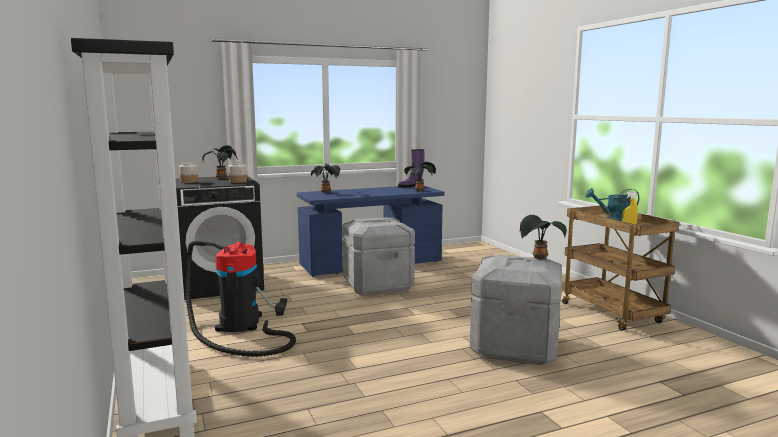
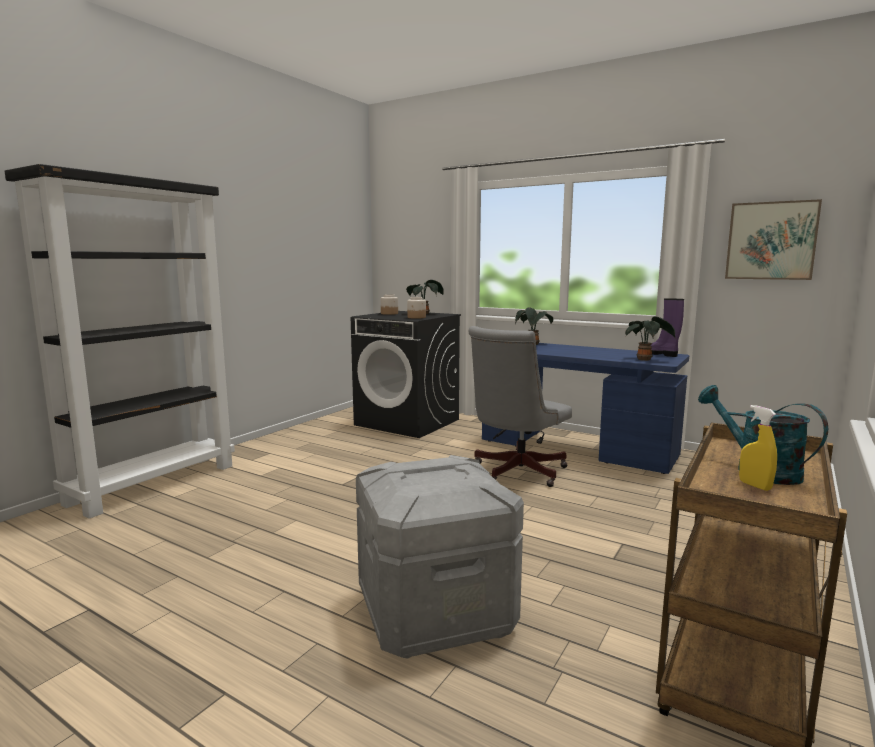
camera: 55 degrees right, 0 degrees up
(240, 326) = (324, 458): vacuum cleaner -> none
(377, 286) = (515, 472): grey storage box -> grey office chair
(447, 111) = (771, 241): none -> picture
(539, 258) = (477, 481): potted plant -> none

